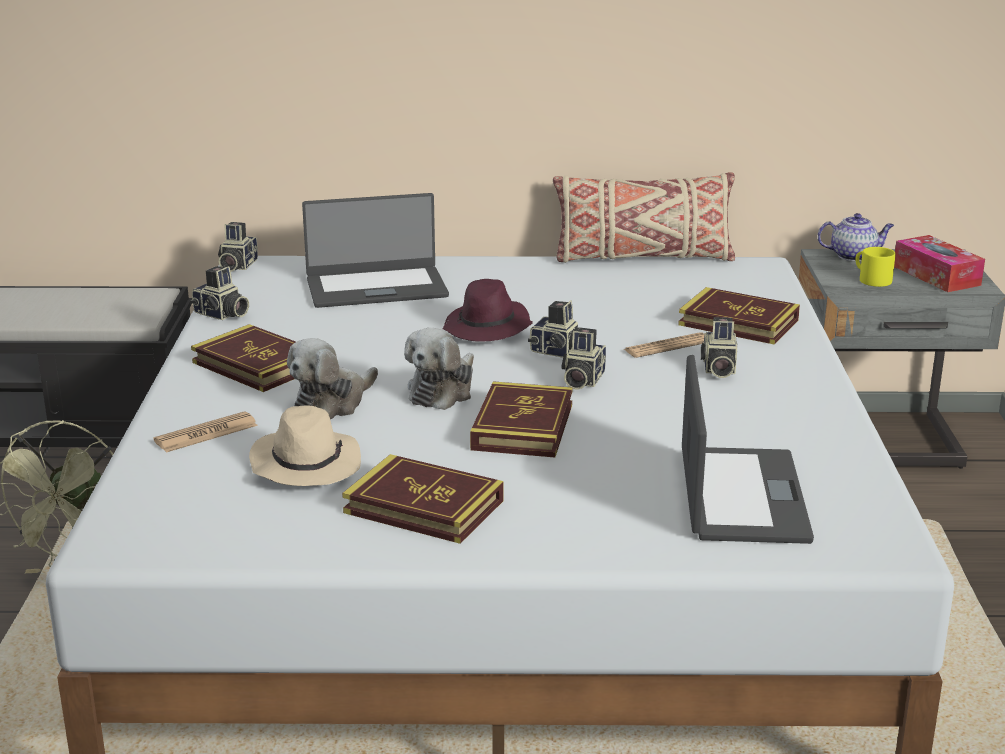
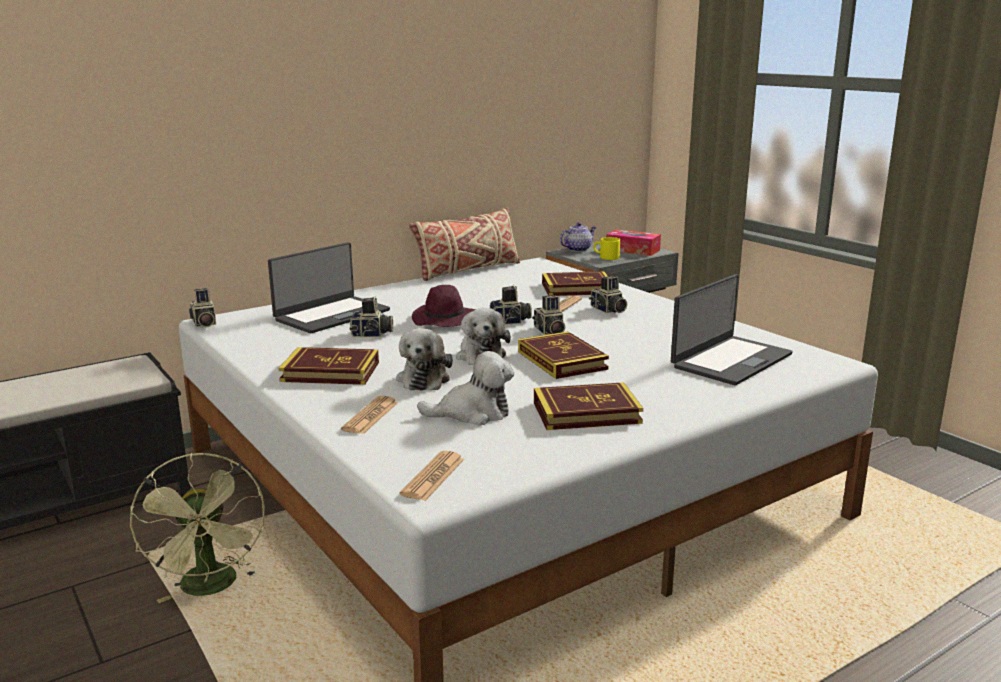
camera: 35 degrees left, 5 degrees down
(147, 525) = (433, 477): none -> newspaper
(221, 314) = (247, 351): camera -> camera (372, 334)
(305, 465) = (472, 413): beige hat -> plush toy
(740, 496) = (730, 360): laptop -> laptop turned 75 degrees clockwise

